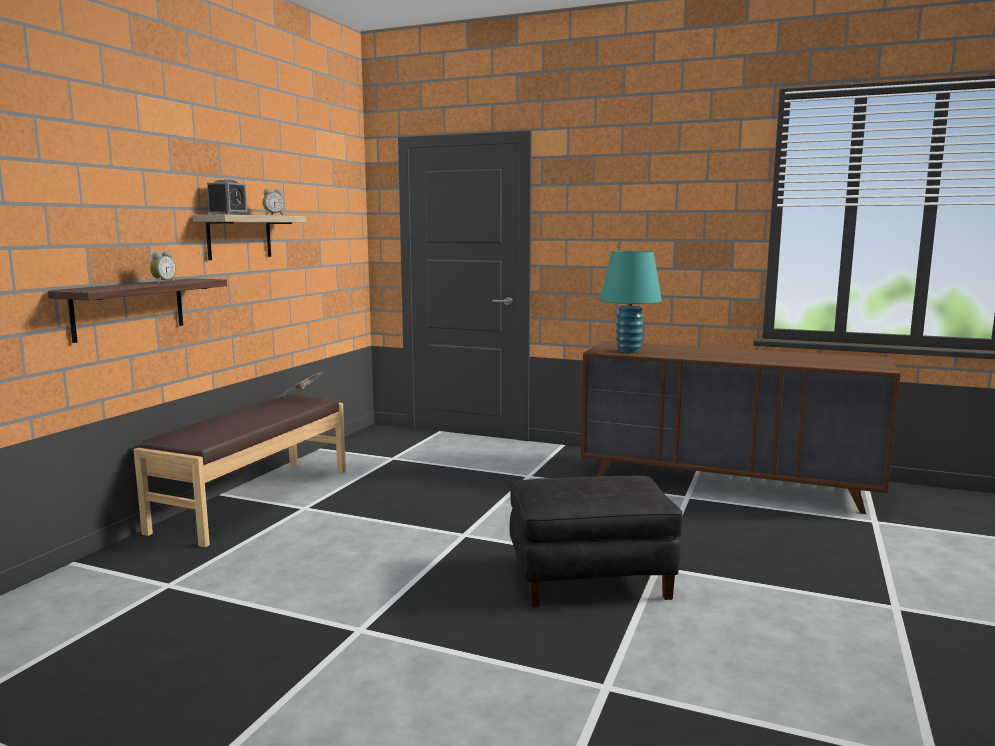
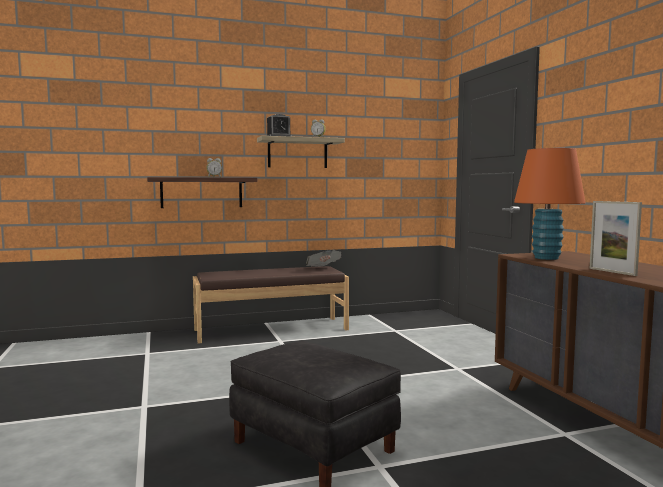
camera: 50 degrees right, 5 degrees down
(628, 351) = (546, 258): turquoise table lamp -> orange table lamp
(711, 357) = (612, 272): none -> picture frame

